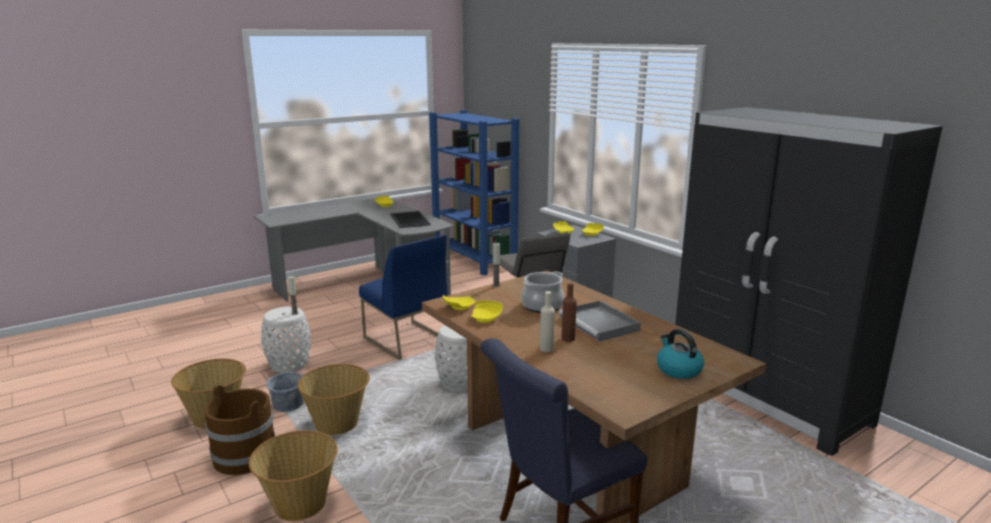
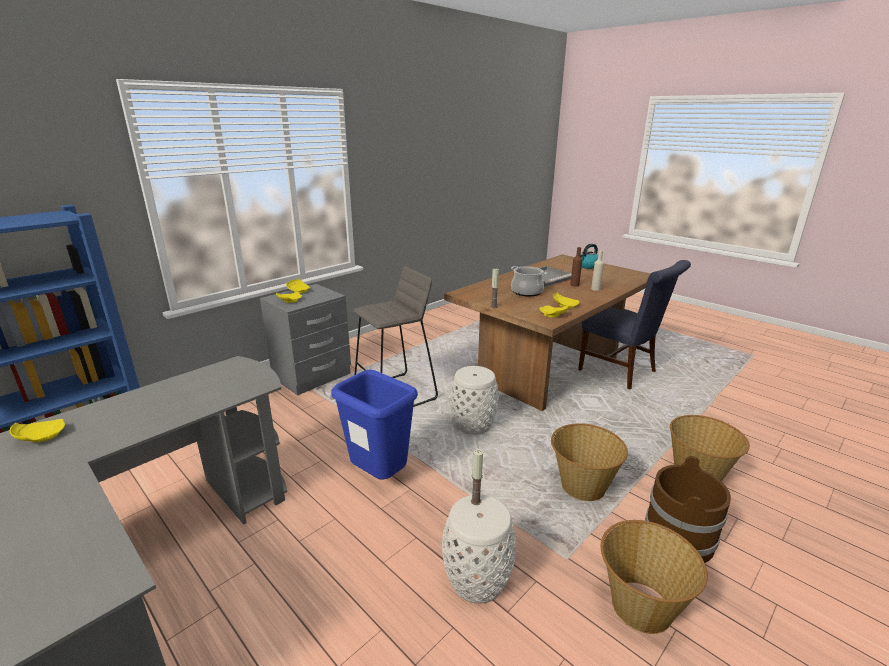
camera: 100 degrees left, 5 degrees up
(288, 404) = (572, 539): grey bucket -> none
(406, 339) = (380, 478): blue chair -> blue trash can
(408, 219) = (190, 393): tray -> none
(766, 399) = (451, 317): black cabinet -> none

